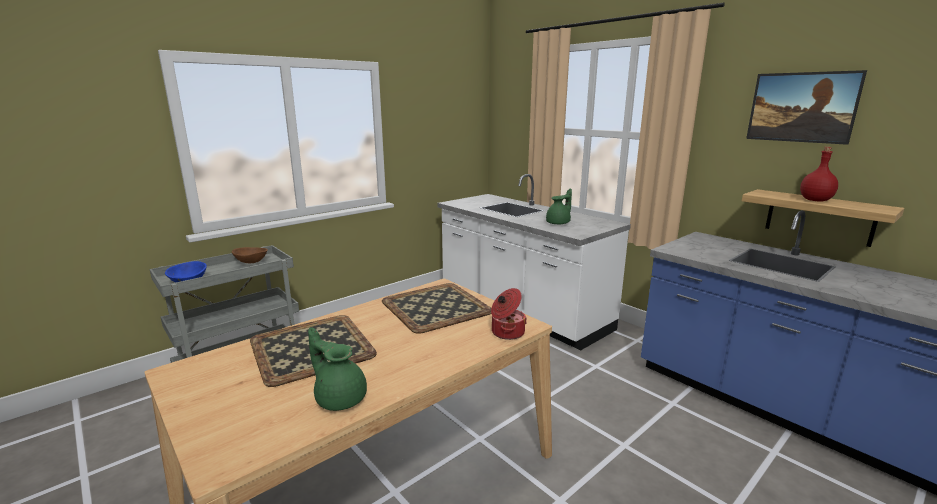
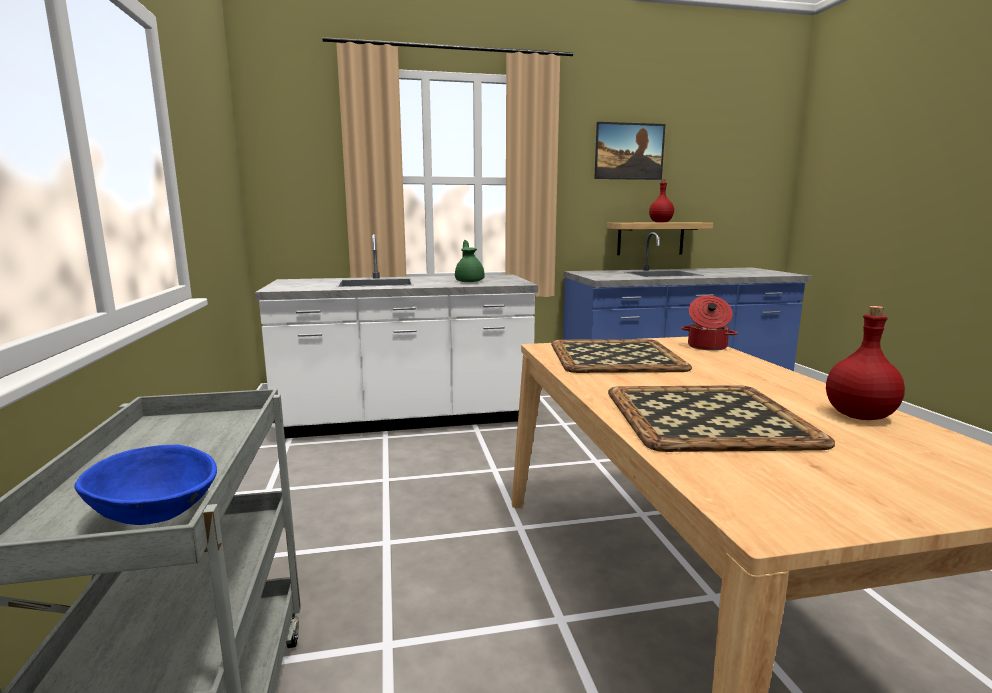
camera: 60 degrees left, 5 degrees down
(251, 262) = (165, 437): brown bowl -> none
(340, 397) = (857, 416): green teapot -> red bottle

